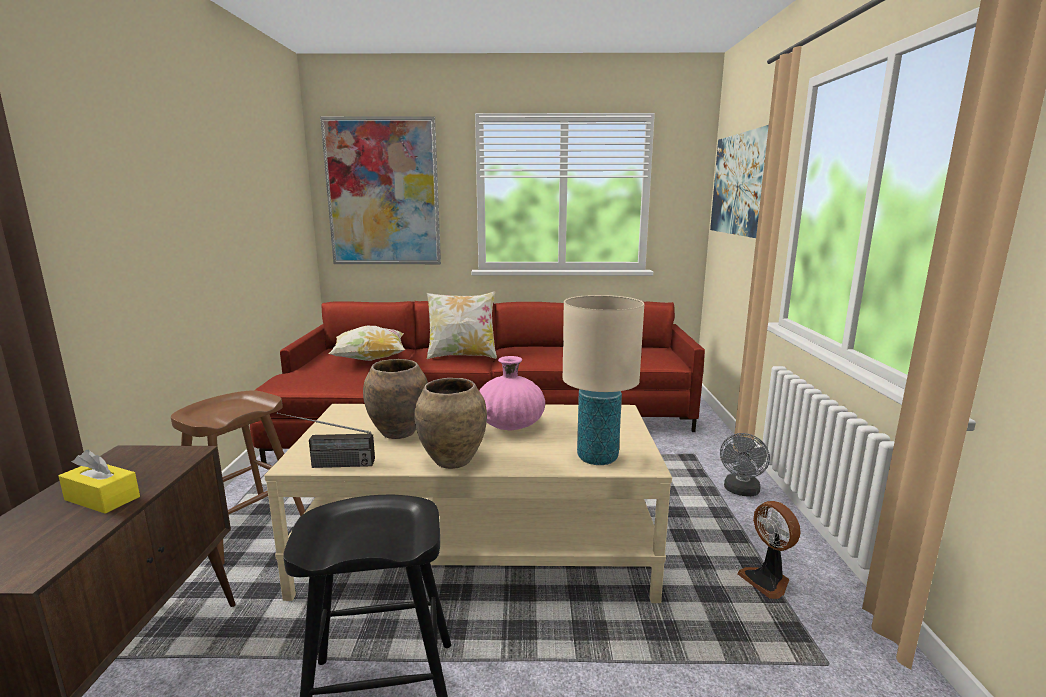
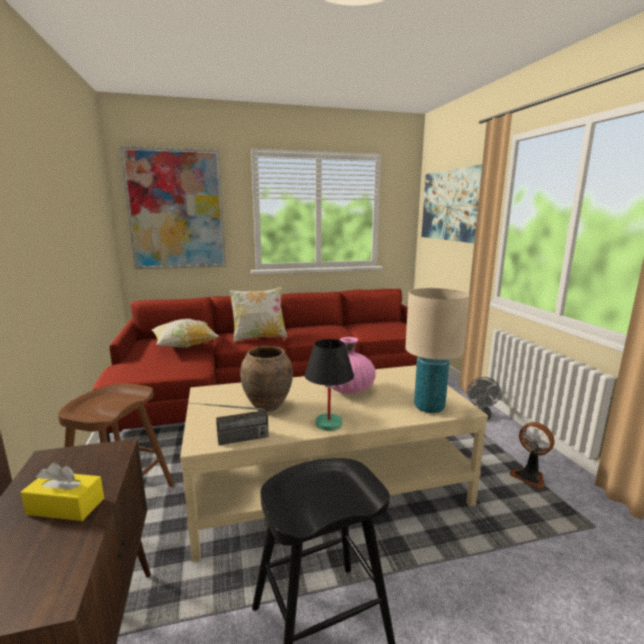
camera: 15 degrees left, 0 degrees up
(452, 461) = (329, 424): brown vase -> black table lamp

